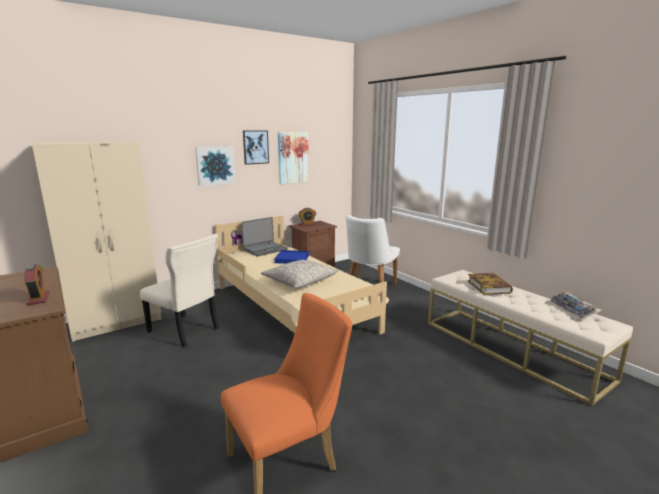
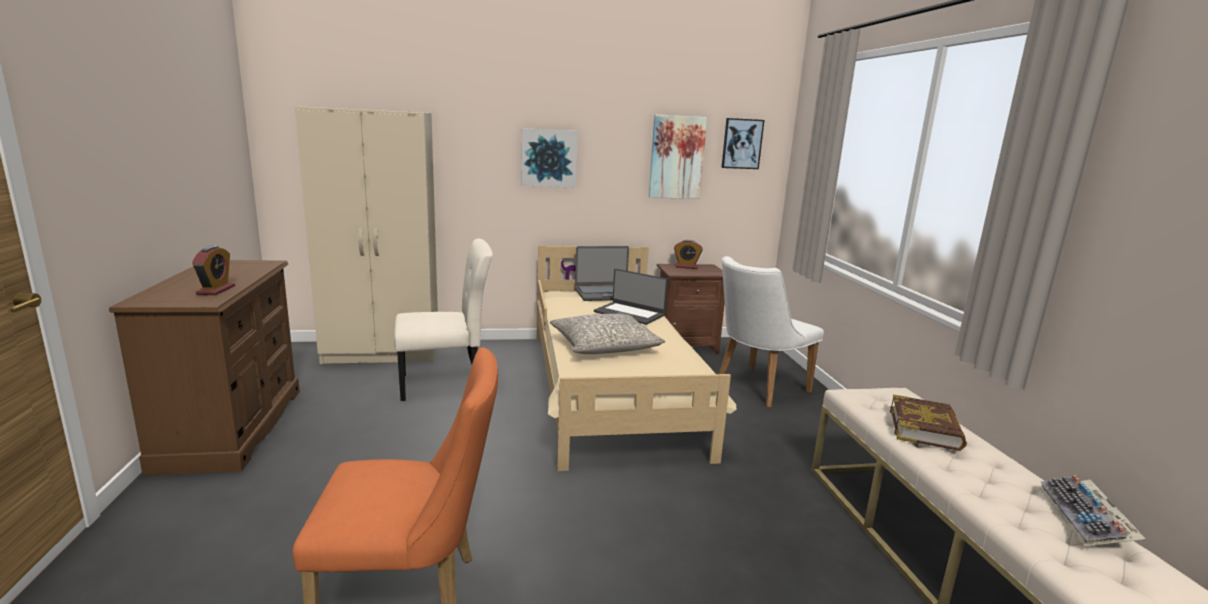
camera: 25 degrees right, 0 degrees up
(185, 331) = (446, 384): beige chair -> beige chair turned 75 degrees counterclockwise
(255, 147) = (615, 135): picture -> picture (742, 143)
(292, 259) = (629, 313): blue tray -> laptop

